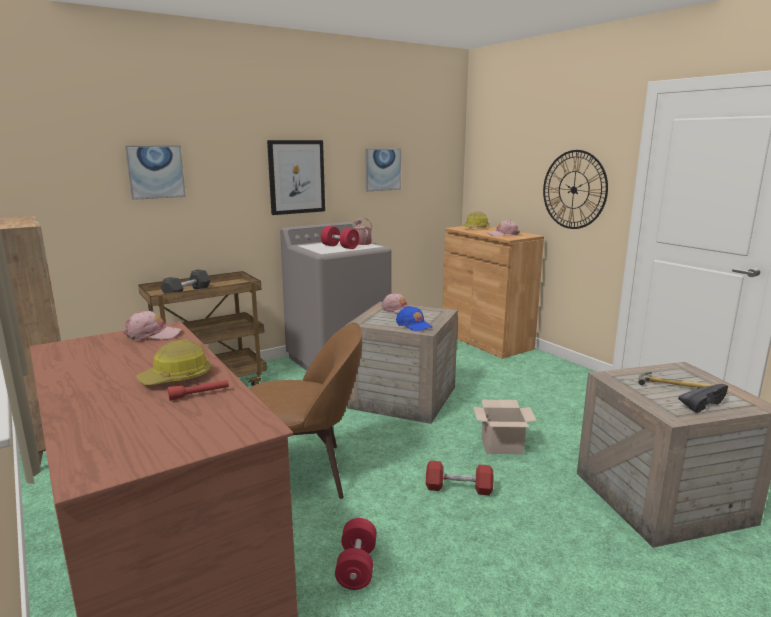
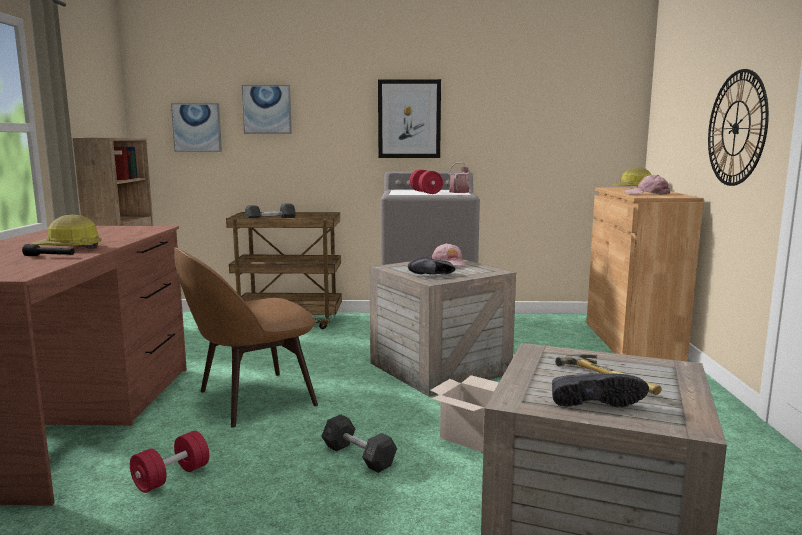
camera: 35 degrees right, 5 degrees down
(152, 334) = (137, 229): pink cap -> none
(199, 394) = (50, 256): red flashlight -> black flashlight
(304, 473) = (251, 399): brown chair -> brown chair turned 120 degrees clockwise
(382, 169) = (520, 114): picture -> picture (197, 127)
(414, 325) = (433, 275): blue cap -> black shoe
(458, 488) = (358, 456): red dumbbell -> grey dumbbell

